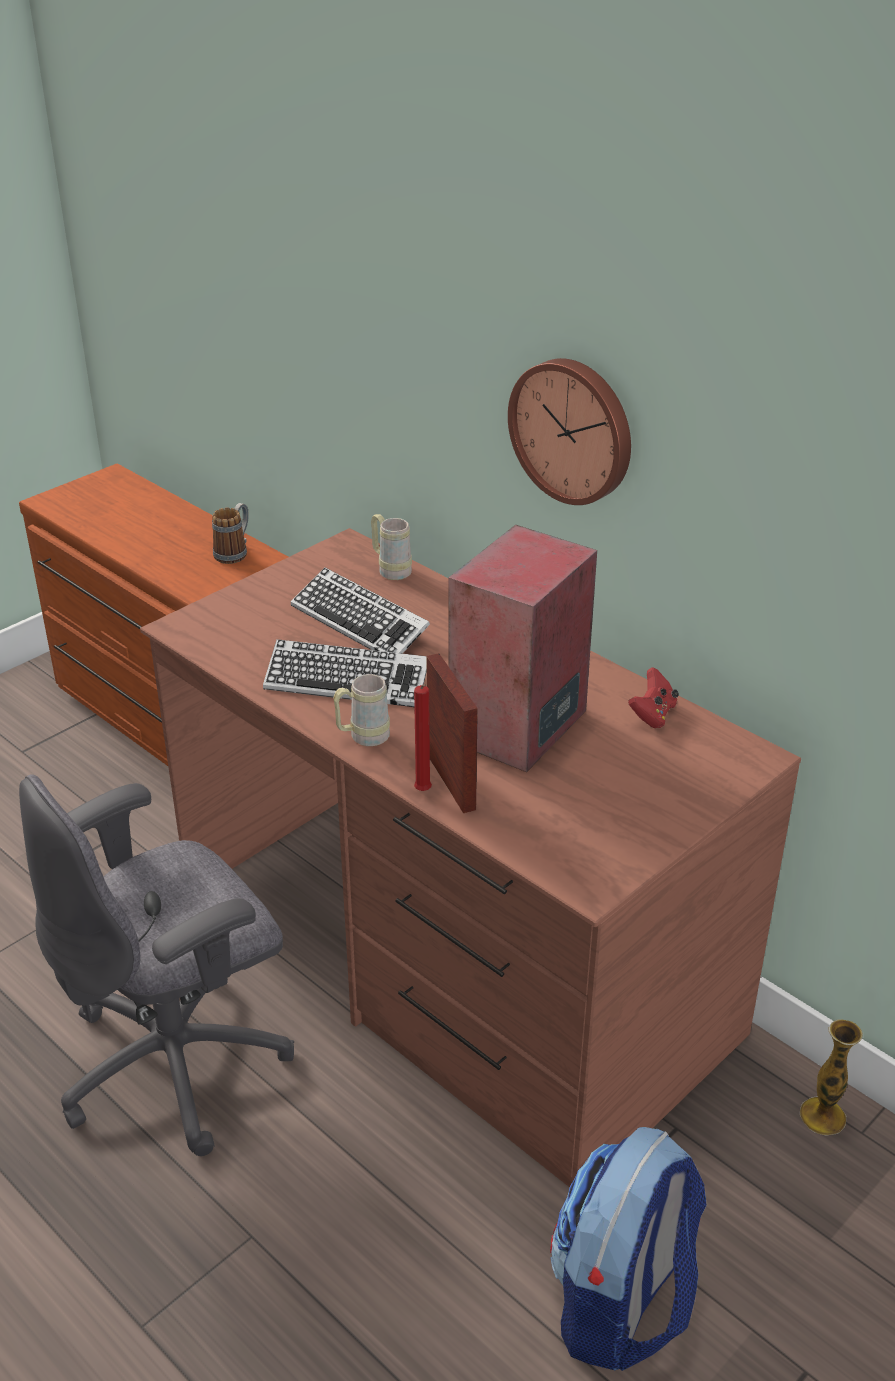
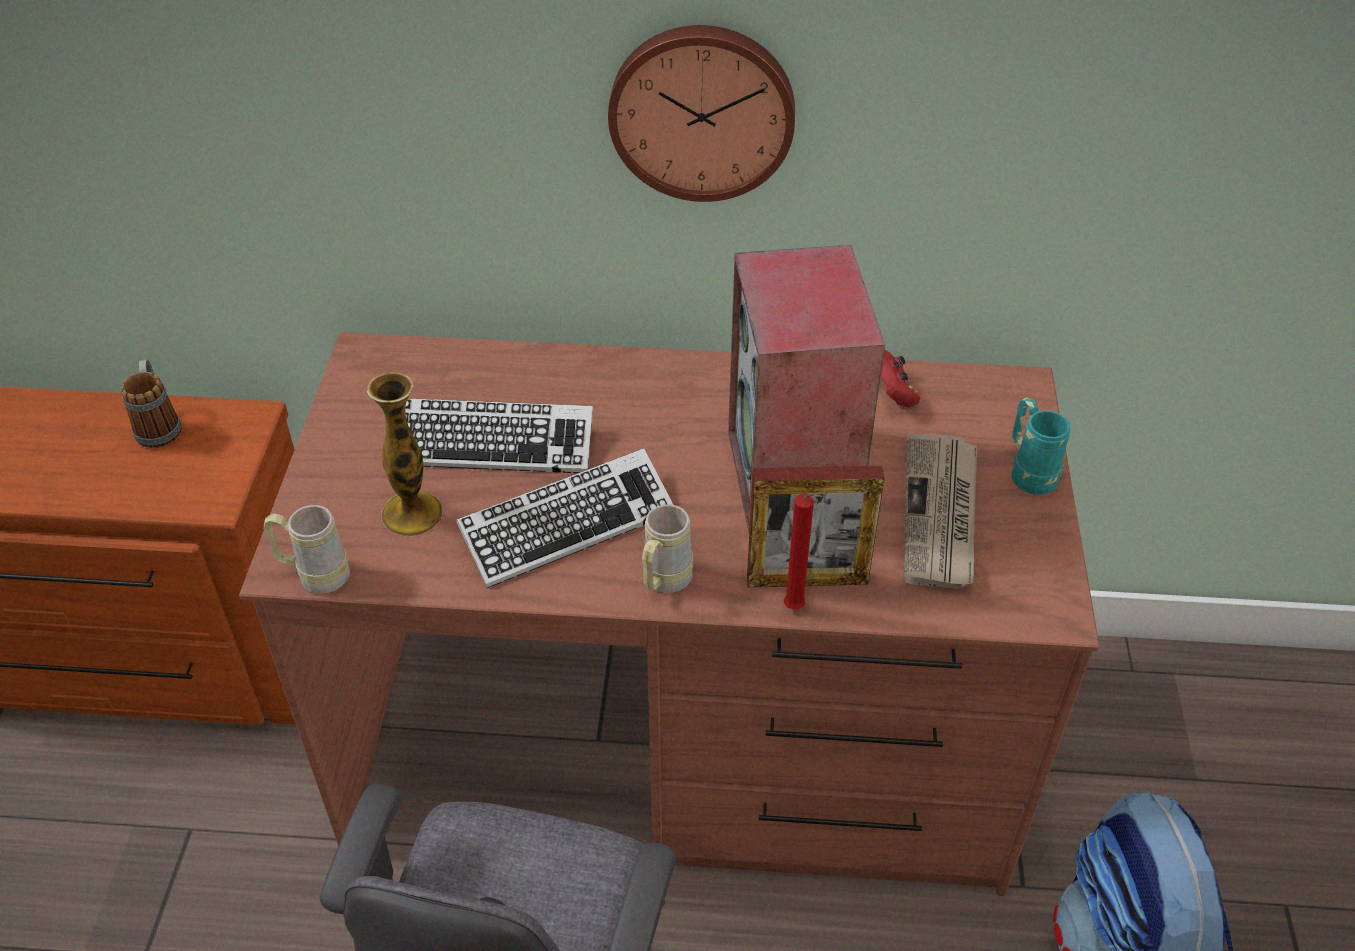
camera: 40 degrees left, 10 degrees up
(390, 569) = (450, 362): beige mug -> beige mug (314, 575)
(451, 782) = (807, 579): picture frame -> picture frame turned 150 degrees clockwise
(589, 796) = (941, 514): none -> newspaper
(688, 806) = (1029, 472): none -> turquoise mug
(822, 1116) = (1095, 676): vase -> vase (412, 514)

